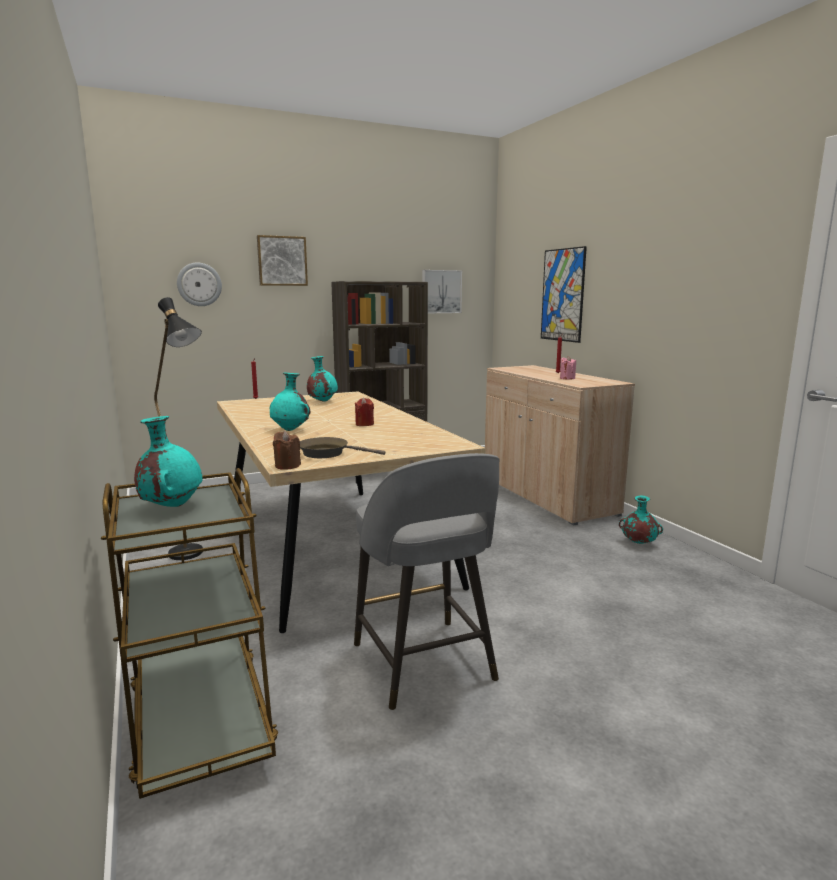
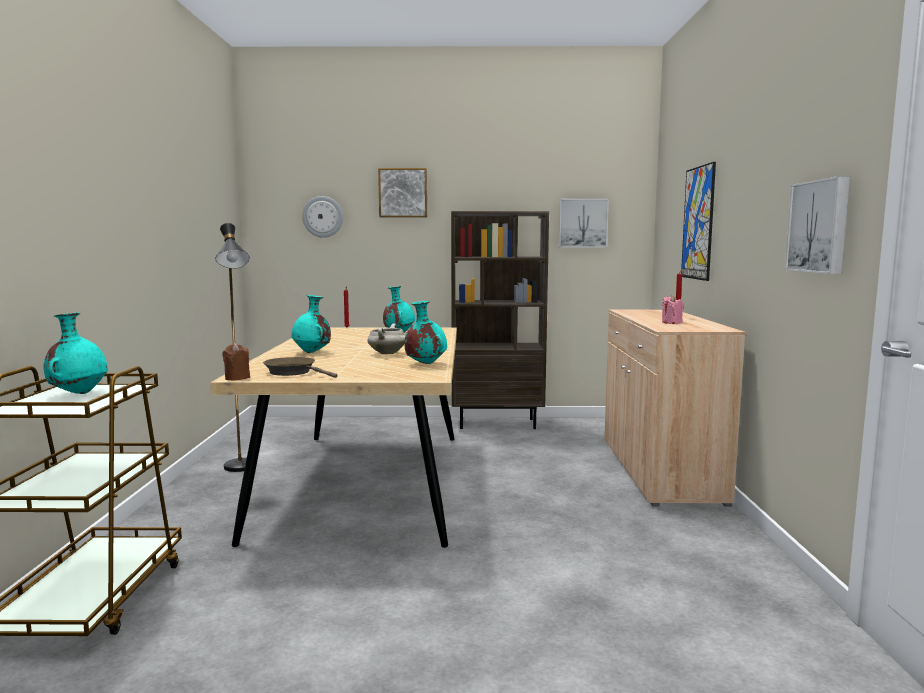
camera: 25 degrees right, 5 degrees down
(364, 424) = (387, 353): red candle -> white cooking pot
(424, 664) = (317, 604): grey stool -> none
(638, 543) = (713, 540): turquoise vase -> turquoise vase (425, 364)
(726, 306) = (820, 226): none -> picture

